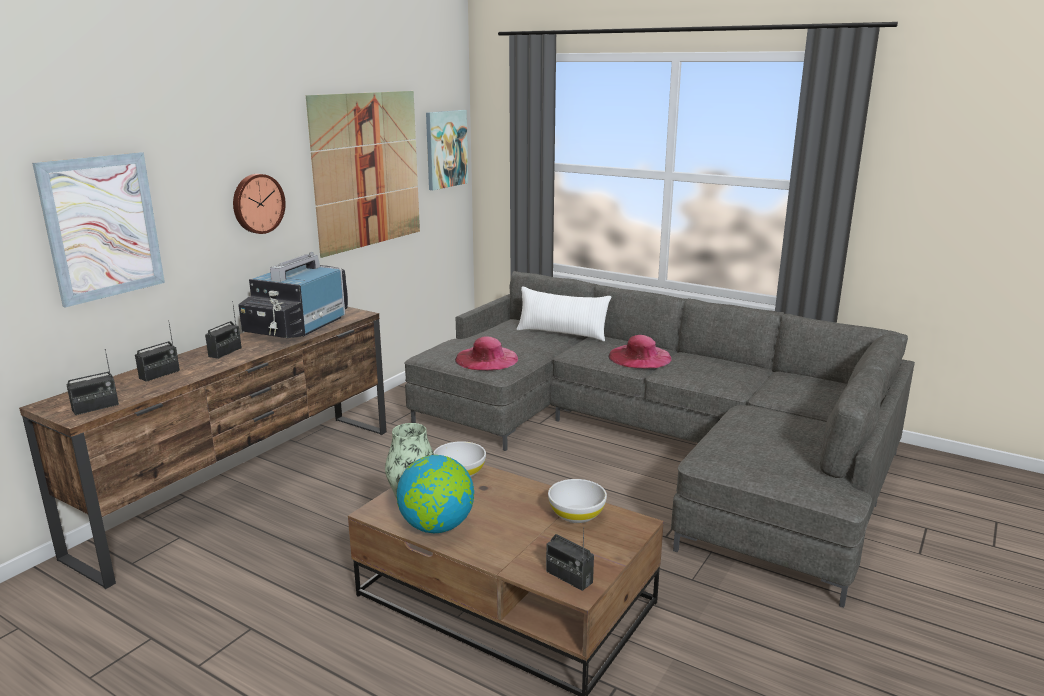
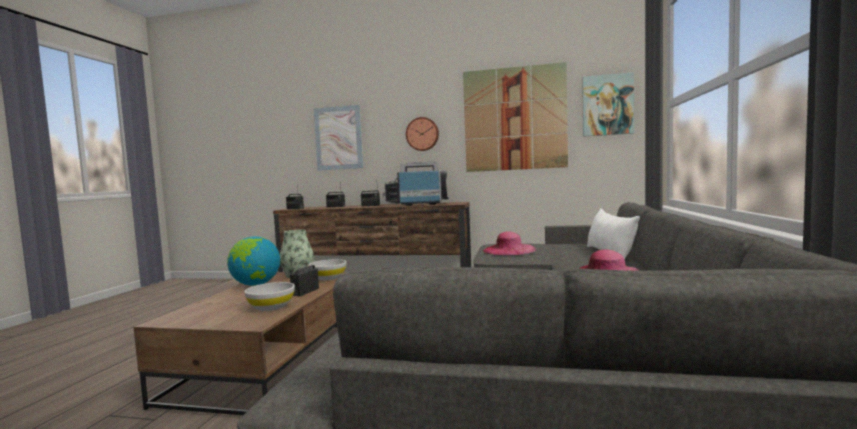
camera: 70 degrees right, 15 degrees down
(569, 577) = (180, 316): radio -> radio (305, 292)

